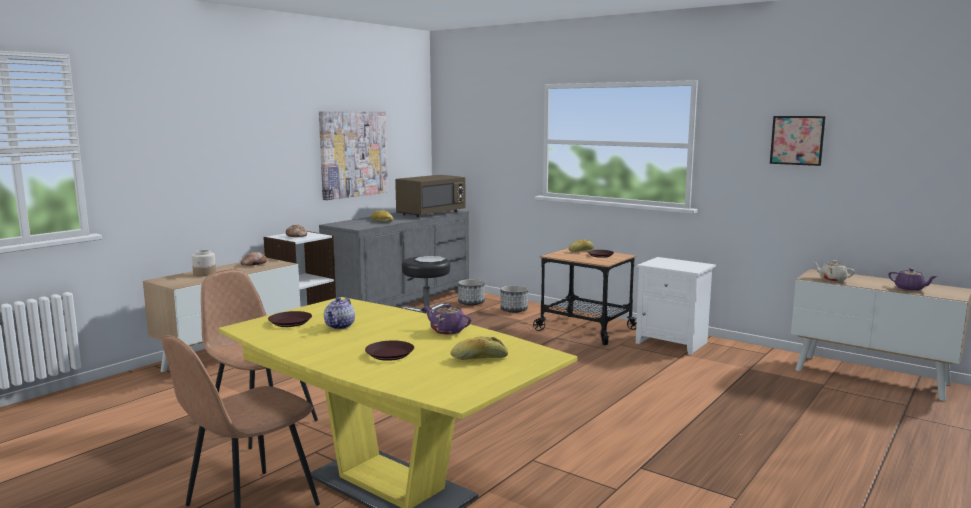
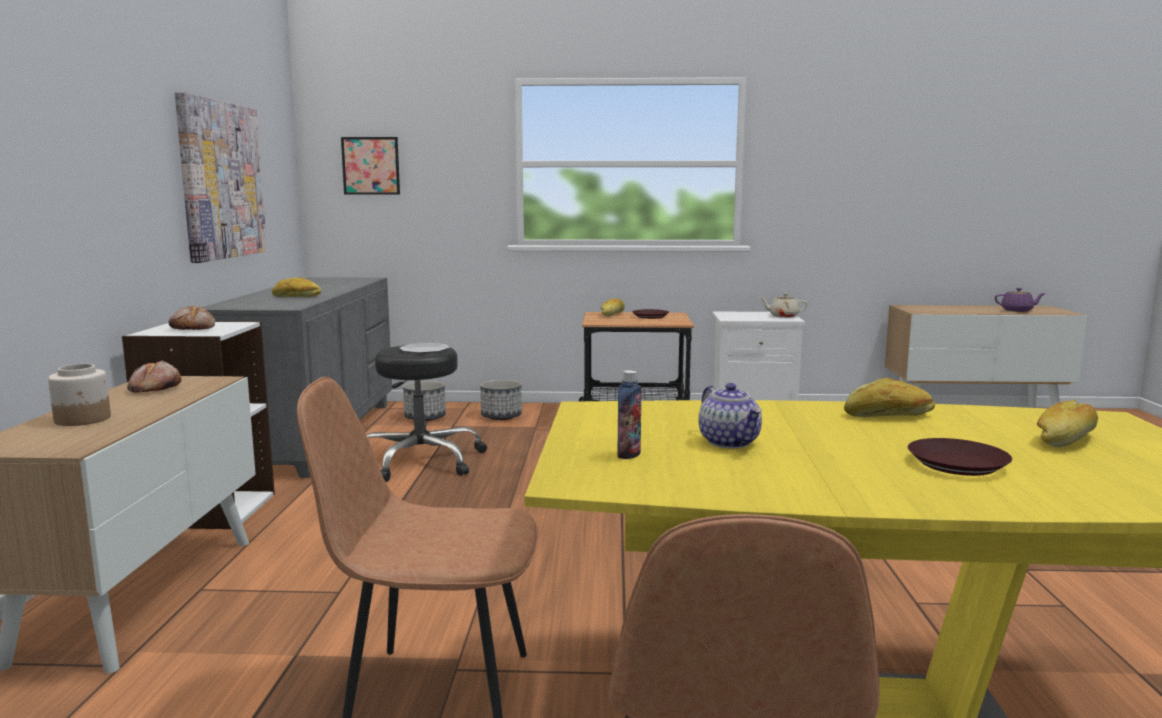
camera: 35 degrees left, 0 degrees up
(290, 322) = (629, 454): brown plate -> bottle
(431, 213) = (342, 283): brown microwave -> none
(447, 331) = (888, 415): purple teapot -> bread
(797, 140) = (871, 153): picture -> picture (371, 166)
(832, 279) = (940, 311): beige teapot -> beige teapot (783, 316)

